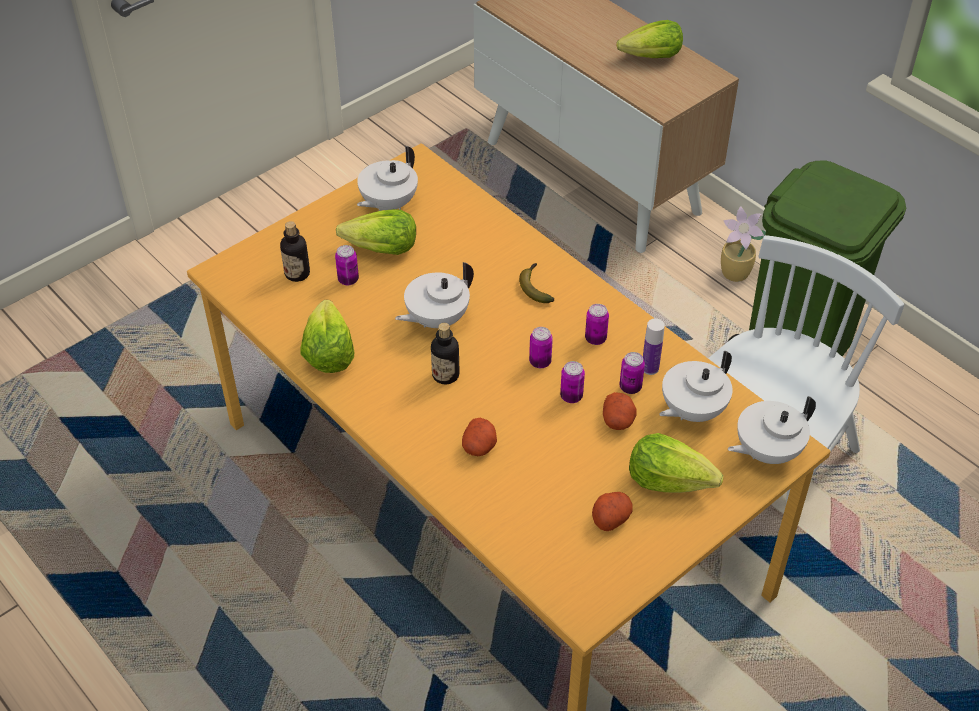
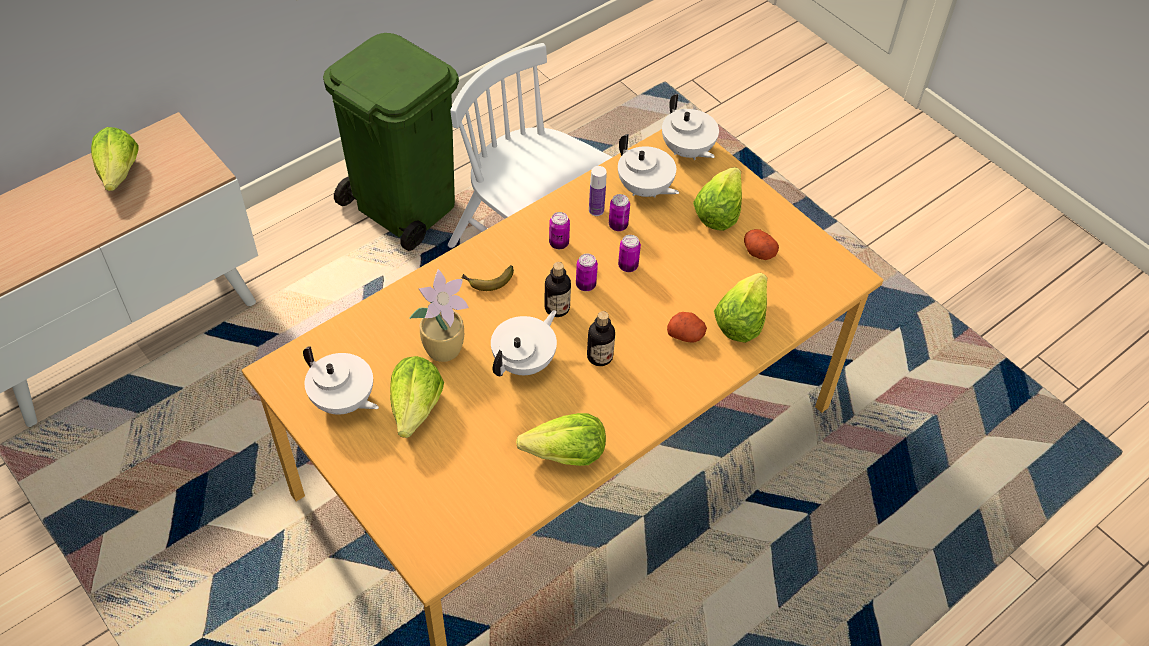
camera: 90 degrees left, 5 degrees up
(297, 273) = (445, 486): bottle -> bottle (557, 308)
(348, 280) = (460, 437): can -> none
(436, 319) = (525, 362): white teapot -> white teapot turned 105 degrees counterclockwise
(504, 496) = (740, 320): none -> lettuce
(618, 420) = (655, 237): potato -> none
(736, 274) = (303, 233): potted plant -> potted plant (445, 348)

